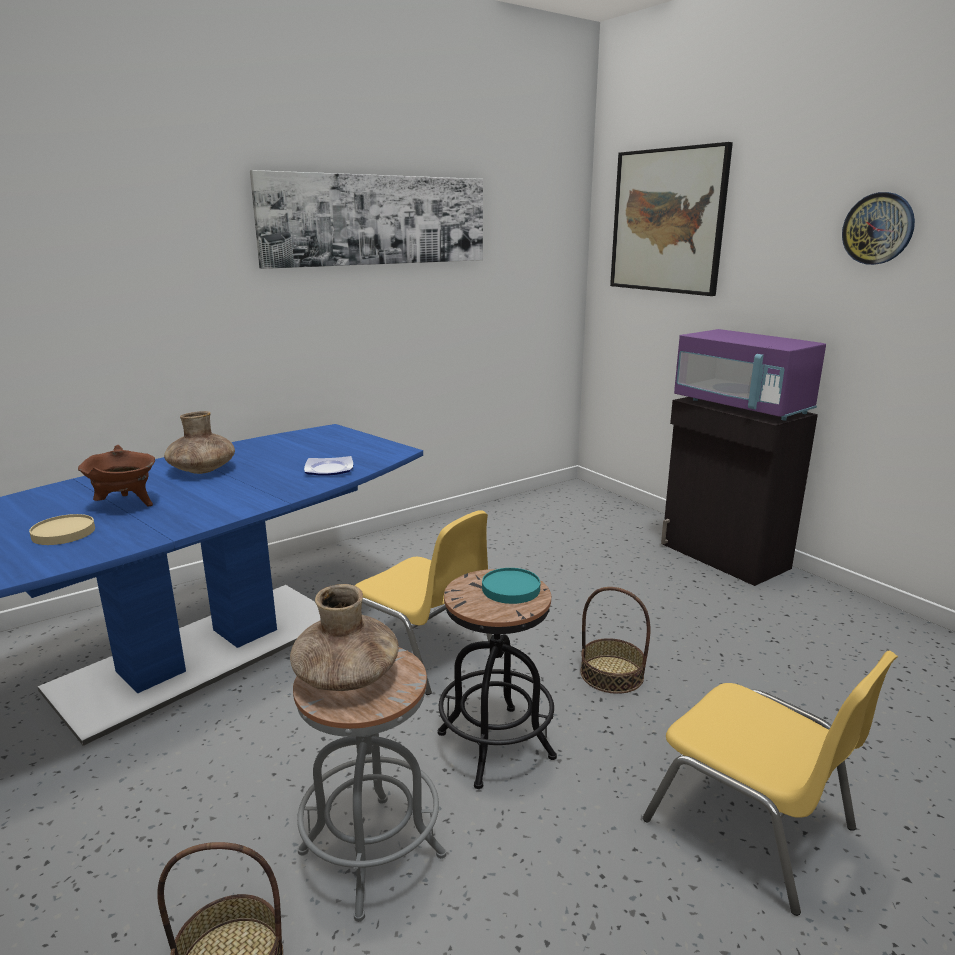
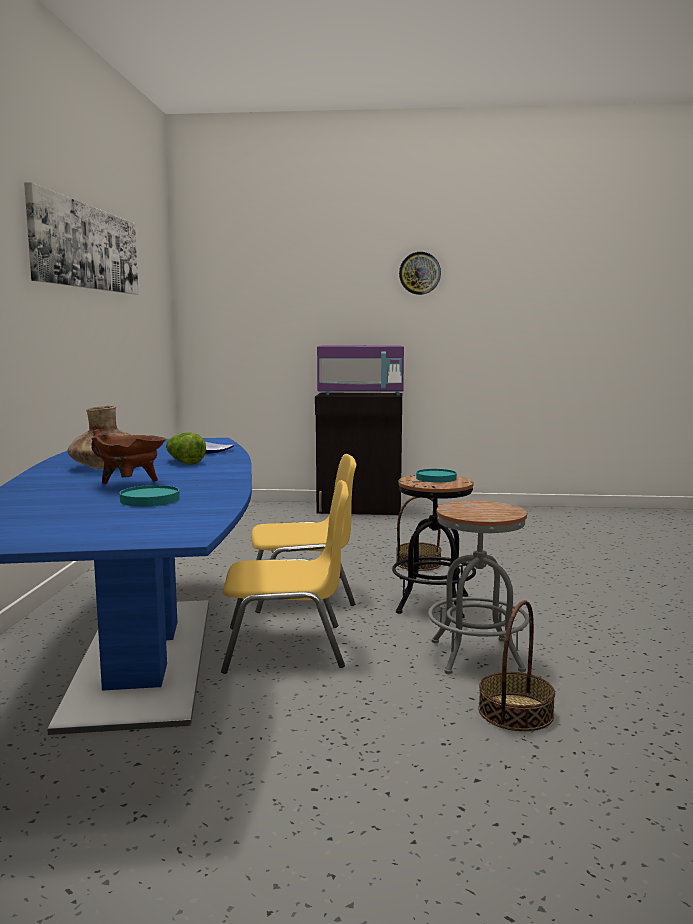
camera: 50 degrees left, 10 degrees down
(63, 533) = (149, 500): beige plate -> turquoise plate
(257, 483) = (184, 462): none -> lettuce
(347, 677) = (474, 511): brown vase -> none
(667, 221) = (257, 270): picture -> none
(752, 825) = (570, 579): yellow chair -> yellow chair (286, 648)

